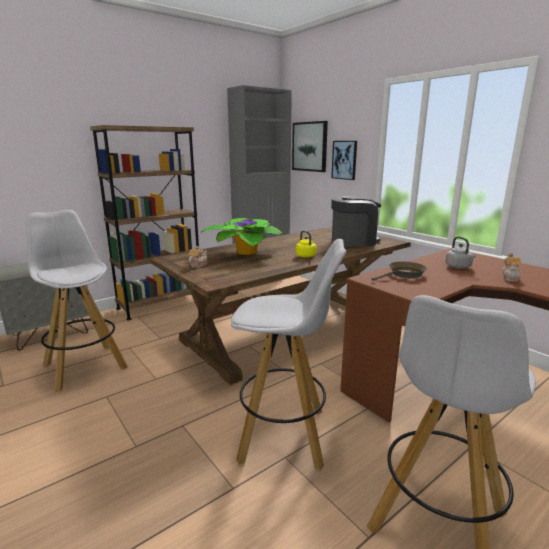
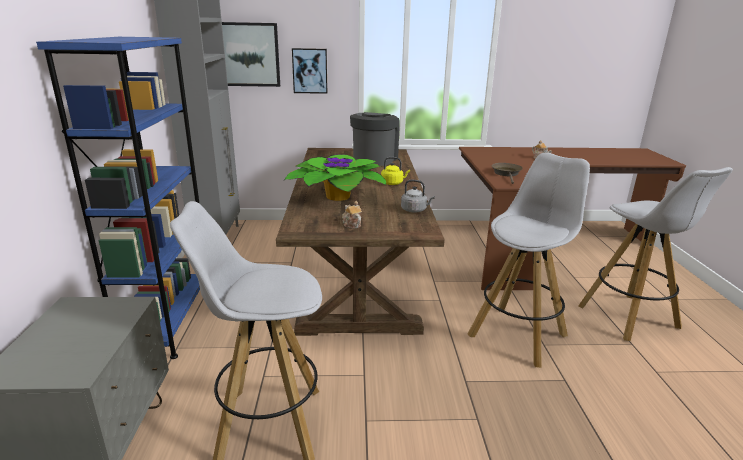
camera: 55 degrees left, 5 degrees up
(160, 304) = (169, 320): brown bookcase -> blue bookcase
(459, 267) = (506, 159): grey kettle -> grey kettle (415, 210)

